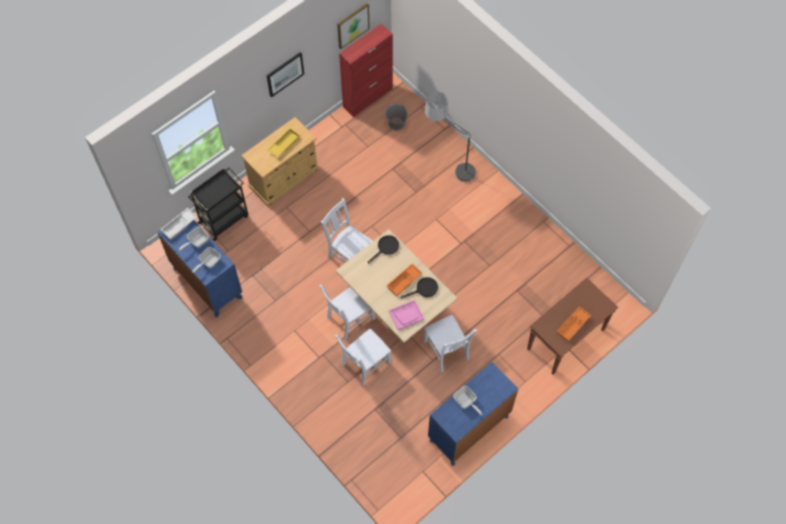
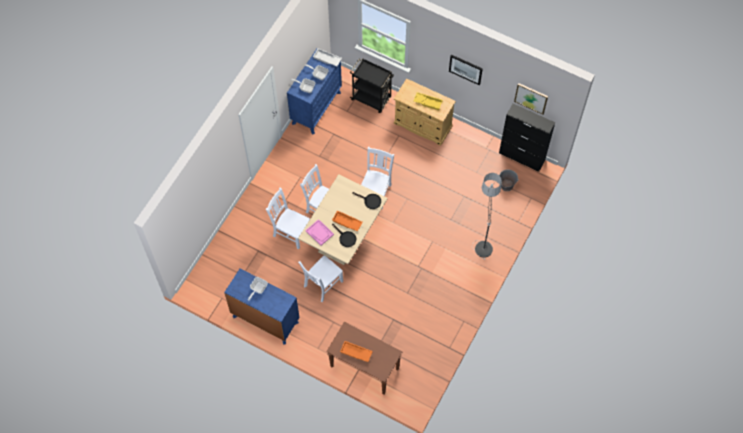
camera: 70 degrees right, 0 degrees up
(368, 97) = (522, 157): red cabinet -> black cabinet

